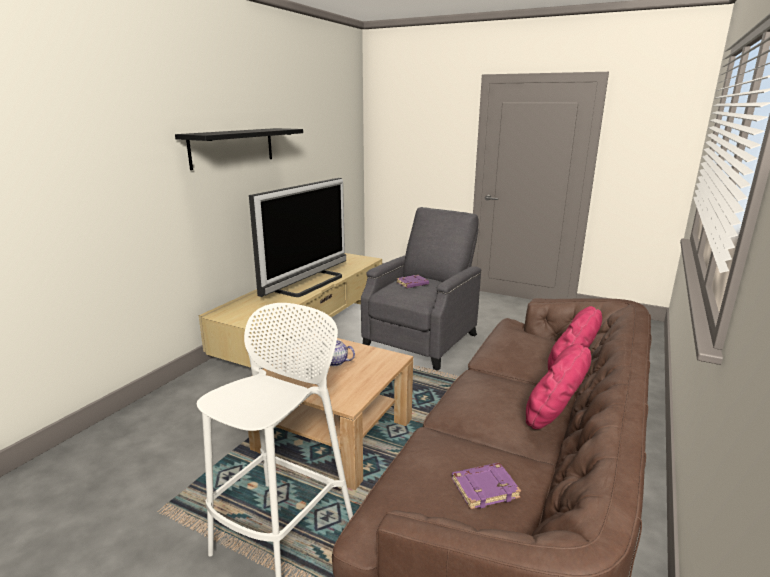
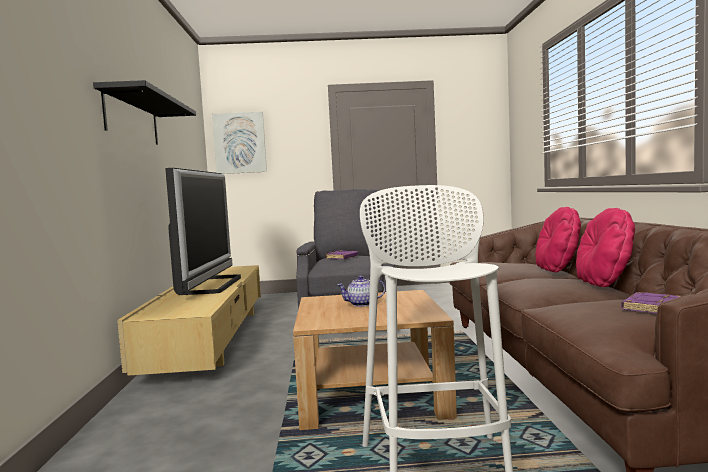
camera: 30 degrees left, 15 degrees down
(392, 133) = (240, 143): none -> picture

